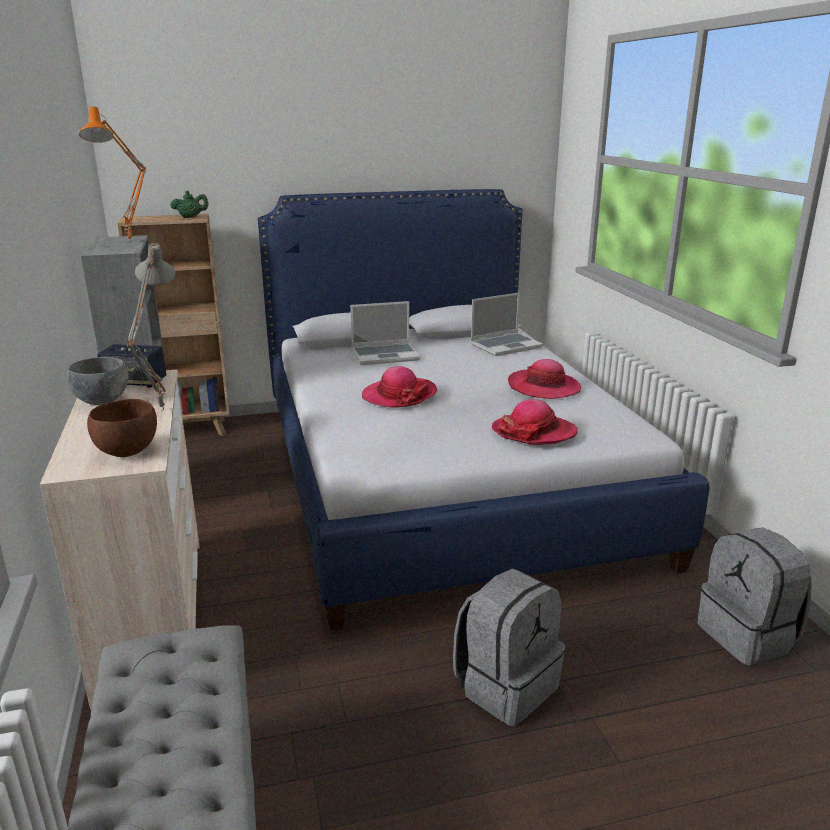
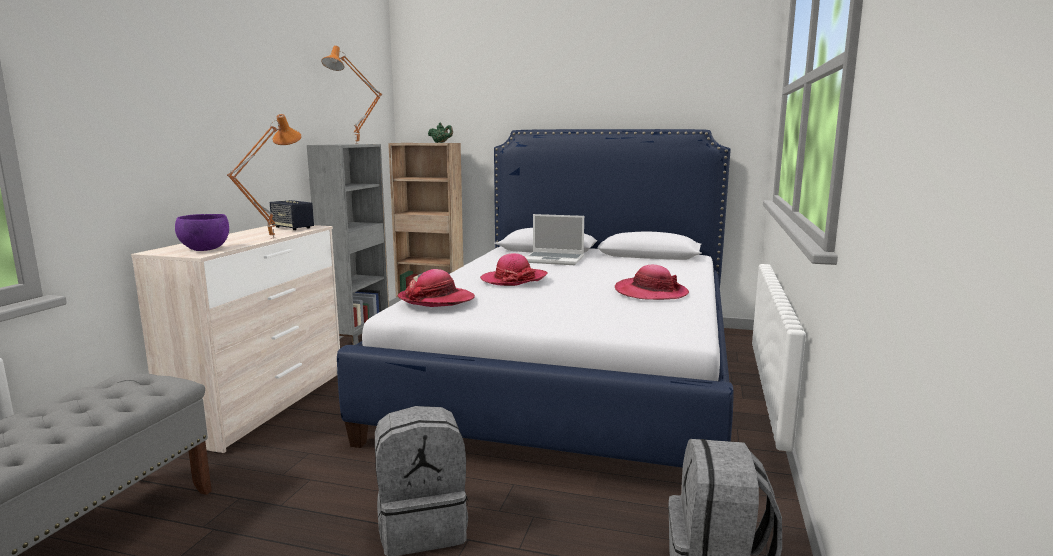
camera: 30 degrees right, 10 degrees down
(101, 401) = (254, 232): grey bowl -> none
(126, 451) = (204, 249): brown bowl -> purple bowl
(159, 410) = (271, 238): grey table lamp -> orange table lamp
(506, 345) = (671, 266): laptop -> none
(534, 432) = (580, 315): hat -> hat (436, 300)

